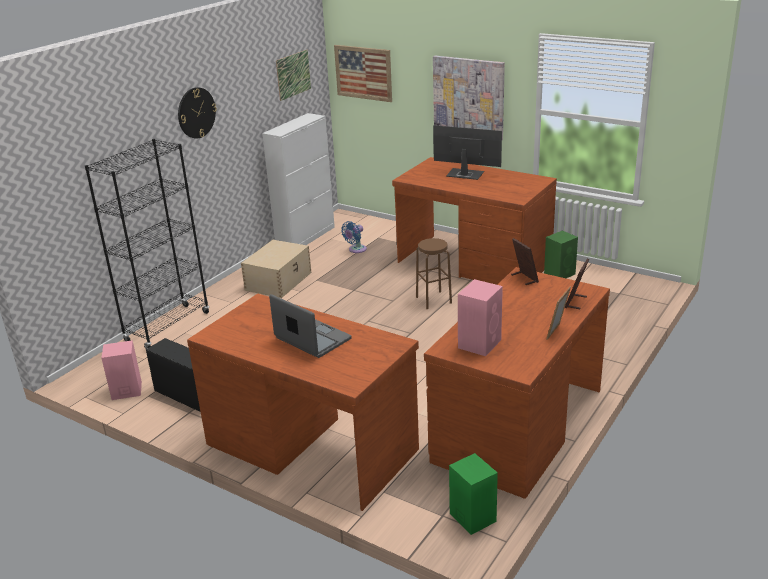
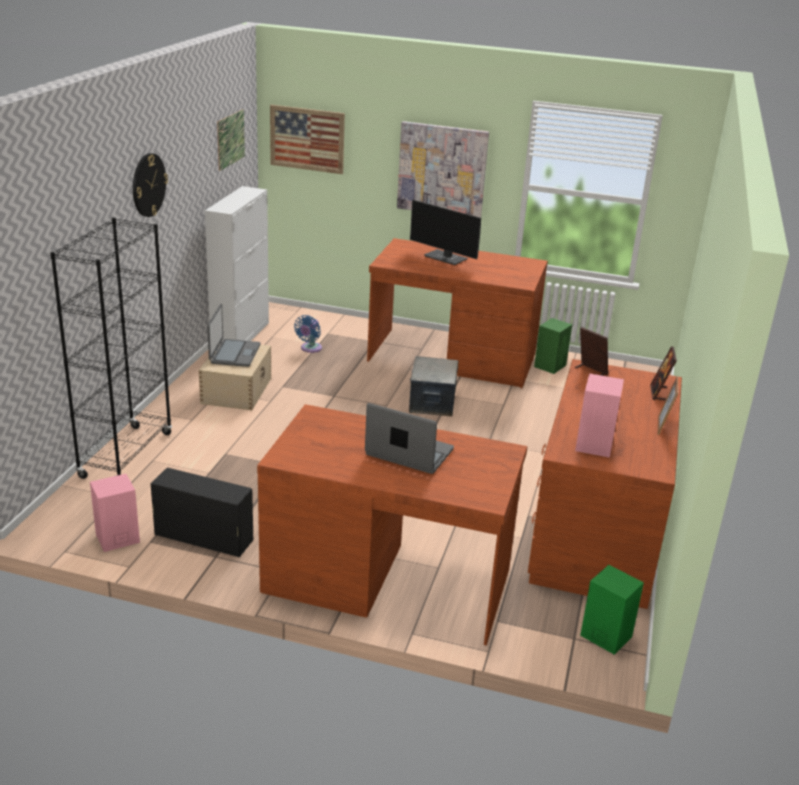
camera: 20 degrees left, 0 degrees up
(275, 251) = (234, 354): none -> laptop
(433, 300) = (431, 402): brown stool -> storage box
(464, 174) = (446, 258): monitor -> monitor turned 150 degrees counterclockwise

